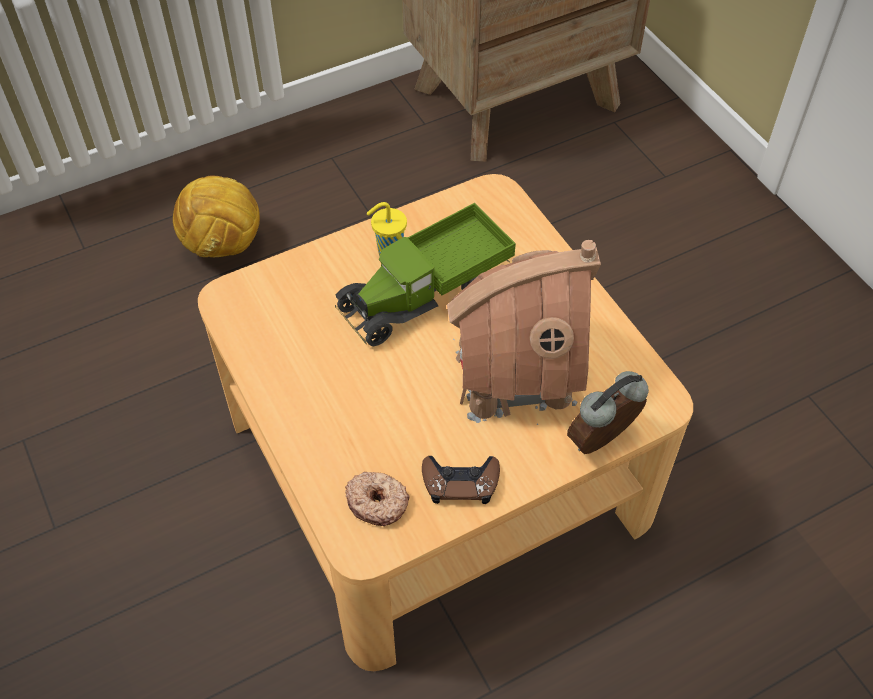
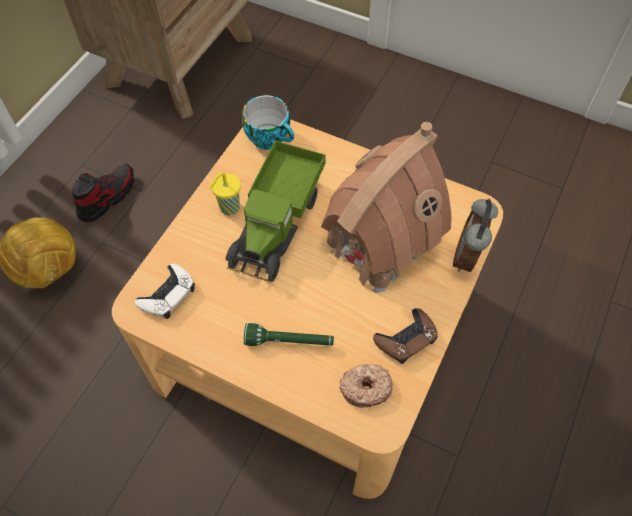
camera: 35 degrees left, 5 degrees up
(263, 302) = (167, 295): none -> white game controller
(331, 203) = (107, 197): none -> shoe
(340, 413) = (289, 342): none -> green flashlight
(490, 205) = (270, 137): none -> cup

